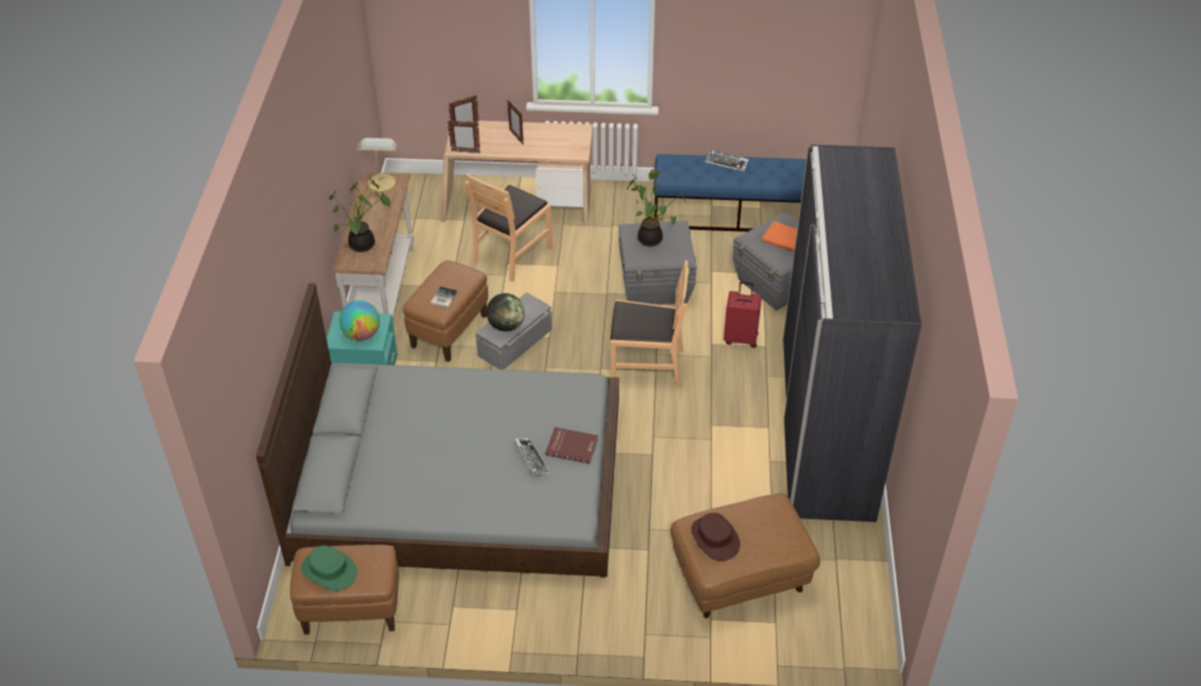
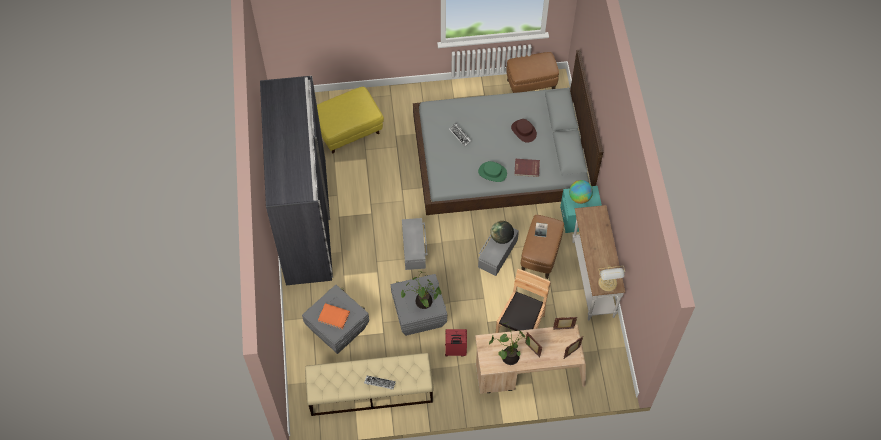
camera: 170 degrees right, 15 degrees up
(329, 570) = (538, 63): green hat -> green hat (492, 173)
(362, 246) = (596, 226): potted plant -> potted plant (509, 356)
(572, 446) = (441, 146): red book -> red book (527, 168)
(646, 366) = (414, 248): brown chair -> grey storage box
(714, 538) = (360, 105): brown hat -> brown hat (524, 131)
(738, 215) = (370, 391): blue bench -> beige bench
(740, 576) = (348, 129): brown ottoman -> yellow ottoman
(741, 338) = (359, 278): red suitcase -> red suitcase (455, 351)

